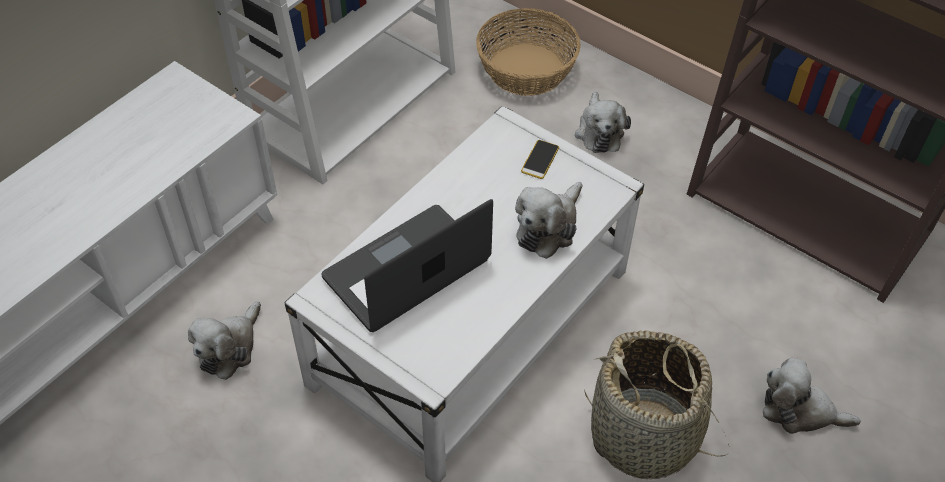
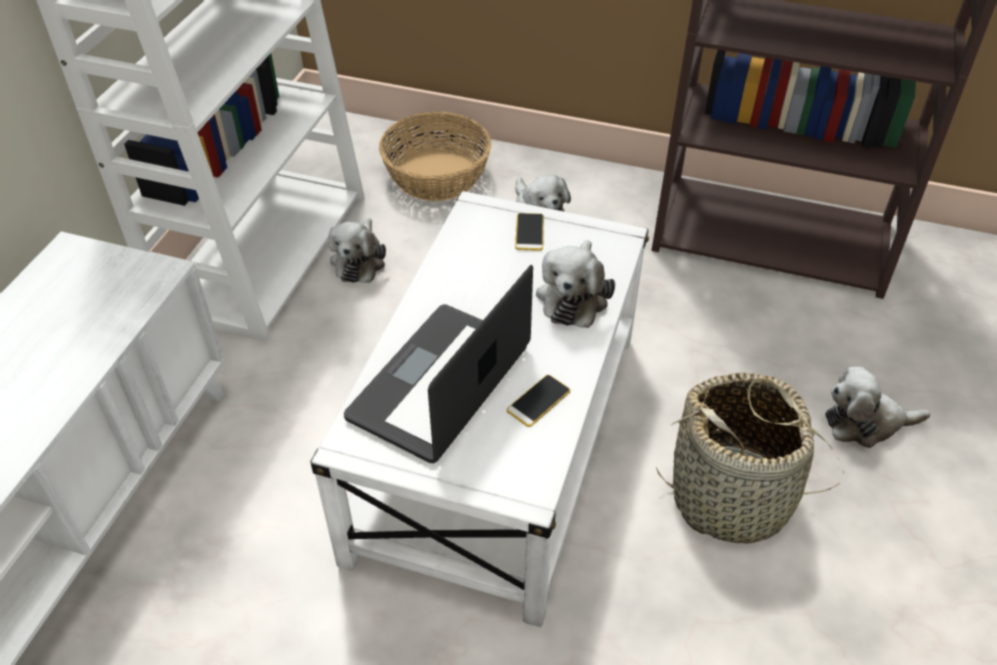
camera: 20 degrees left, 5 degrees down
(230, 348) = (228, 552): plush toy -> plush toy (359, 260)
(475, 308) = (538, 401): none -> phone

